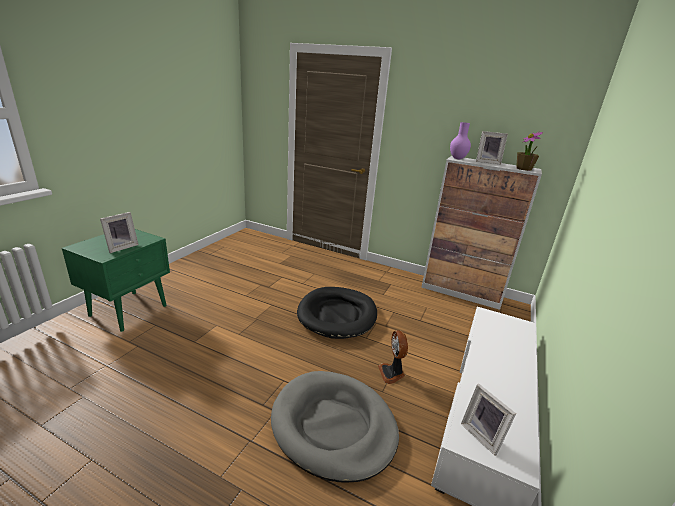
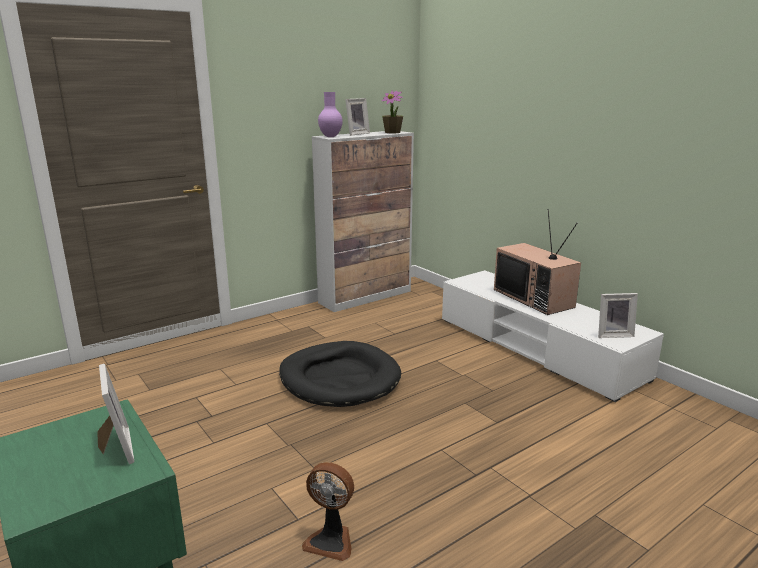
camera: 60 degrees left, 5 degrees down
(333, 426) = (528, 433): grey dog bed -> none
(392, 373) = (469, 376): fan -> fan (331, 540)
(508, 364) = (535, 298): none -> television

